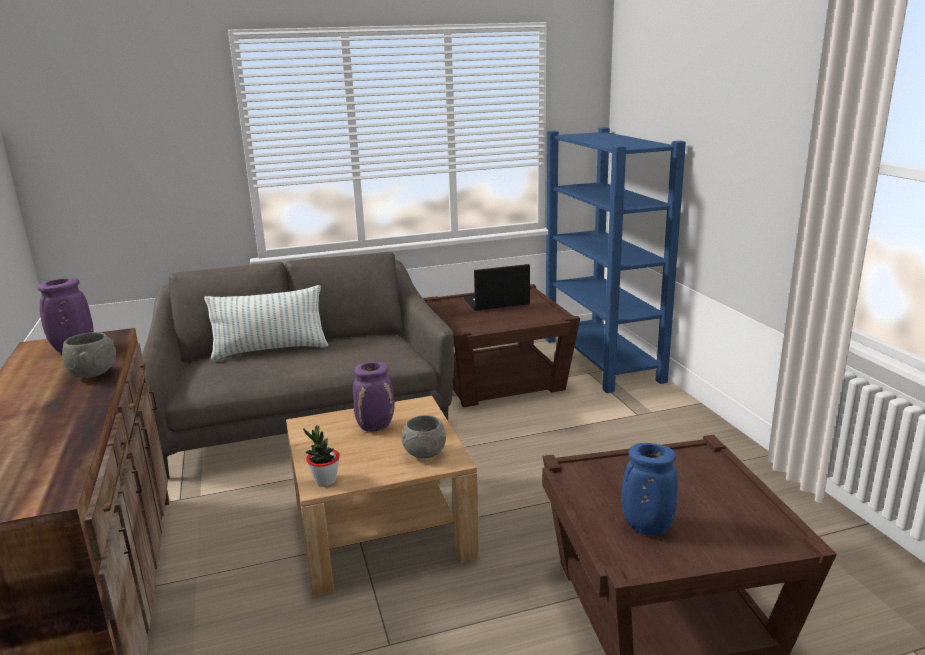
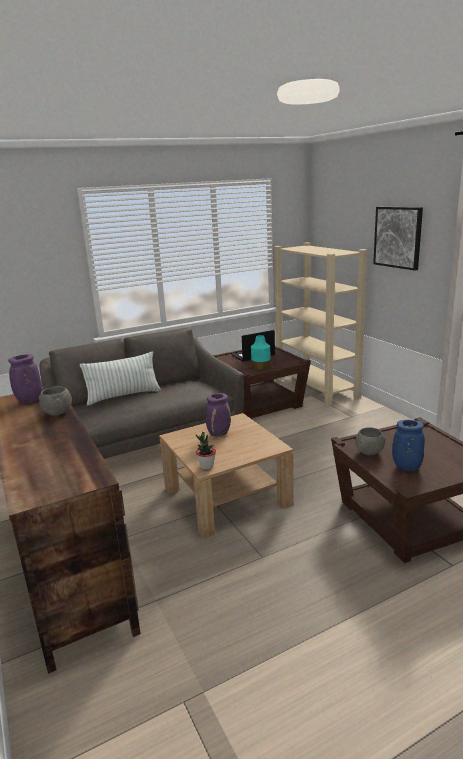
camera: 10 degrees left, 0 degrees up
(425, 455) = (259, 445): grey bowl -> grey bowl (369, 453)
(498, 321) = (261, 366): none -> turquoise vase
(602, 360) = (316, 387): blue bookcase -> beige bookcase
(731, 122) = (398, 237): none -> picture

